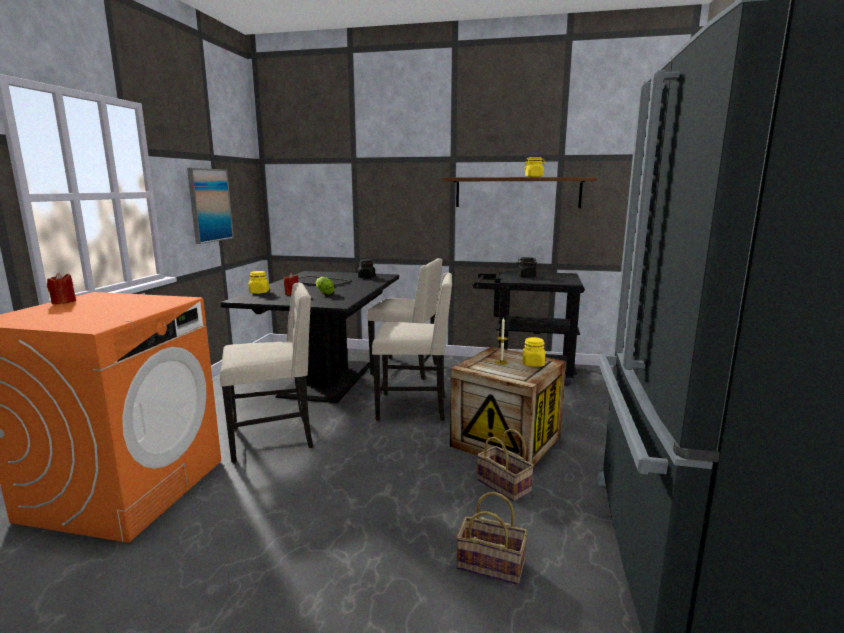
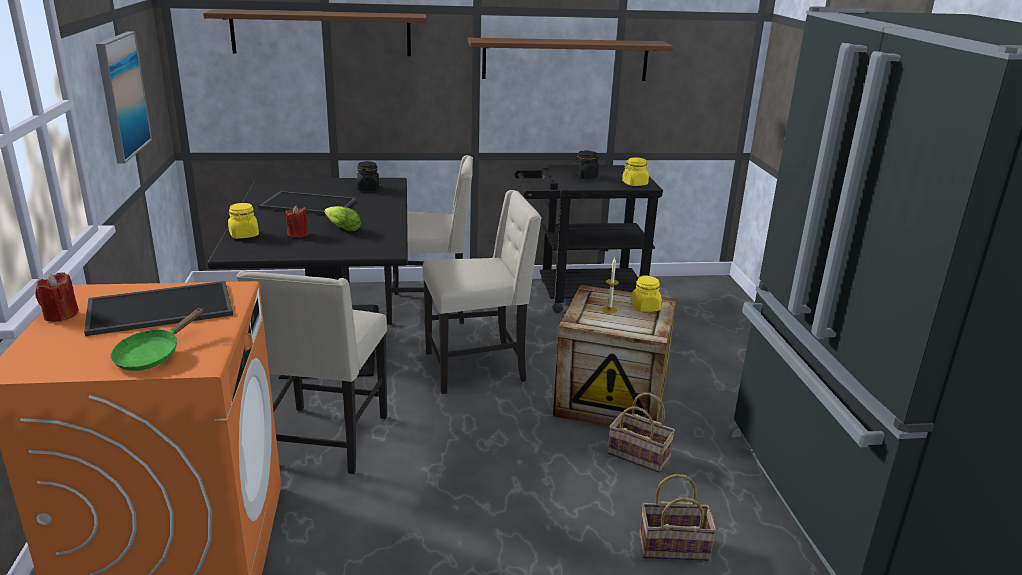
camera: 20 degrees left, 10 degrees up
(75, 321) = (152, 355): none -> green frying pan
(124, 303) = (162, 307): none -> tray
(274, 438) = (326, 441): beige chair -> beige chair turned 135 degrees clockwise
(351, 177) = (321, 33): none -> brown shelf
(534, 177) = (591, 41): yellow jar -> yellow jar (635, 184)

